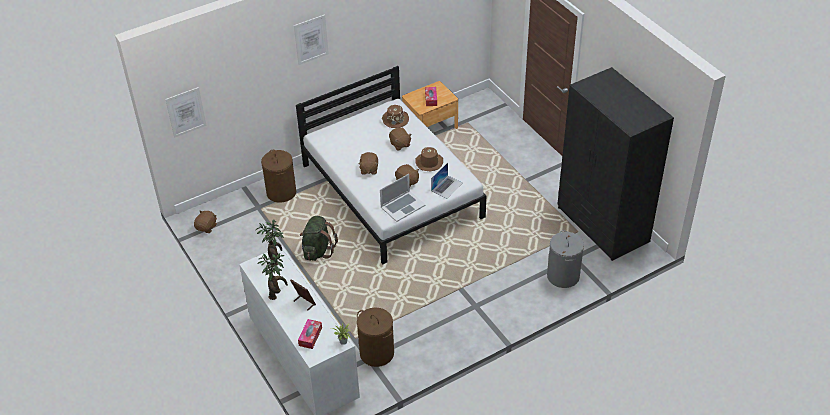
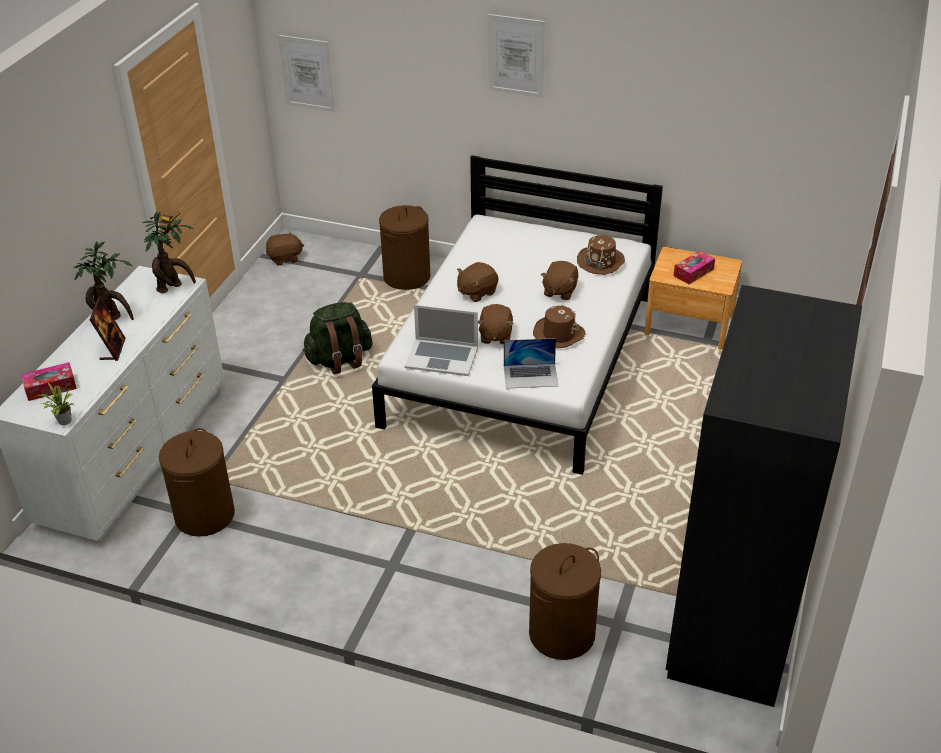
camera: 50 degrees right, 5 degrees down
(563, 276) = (561, 634): grey laundry basket -> brown laundry basket

